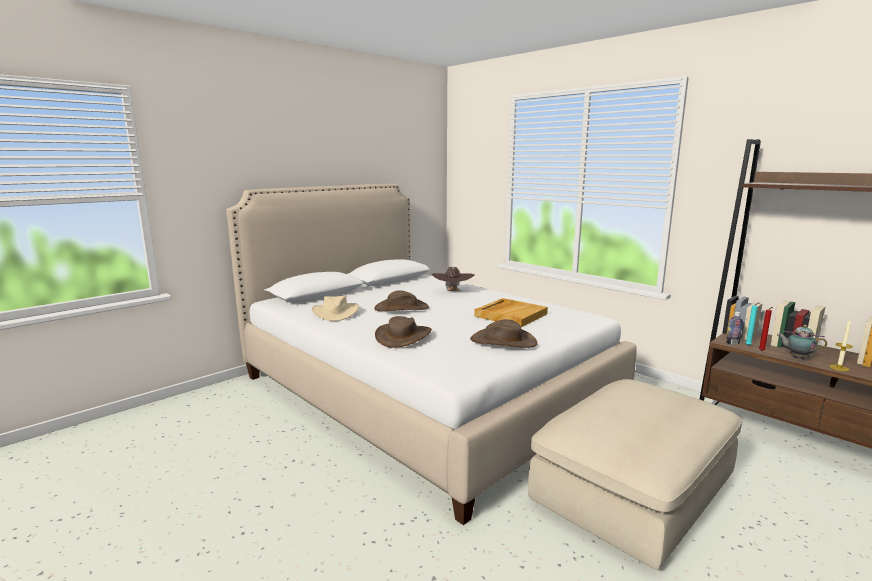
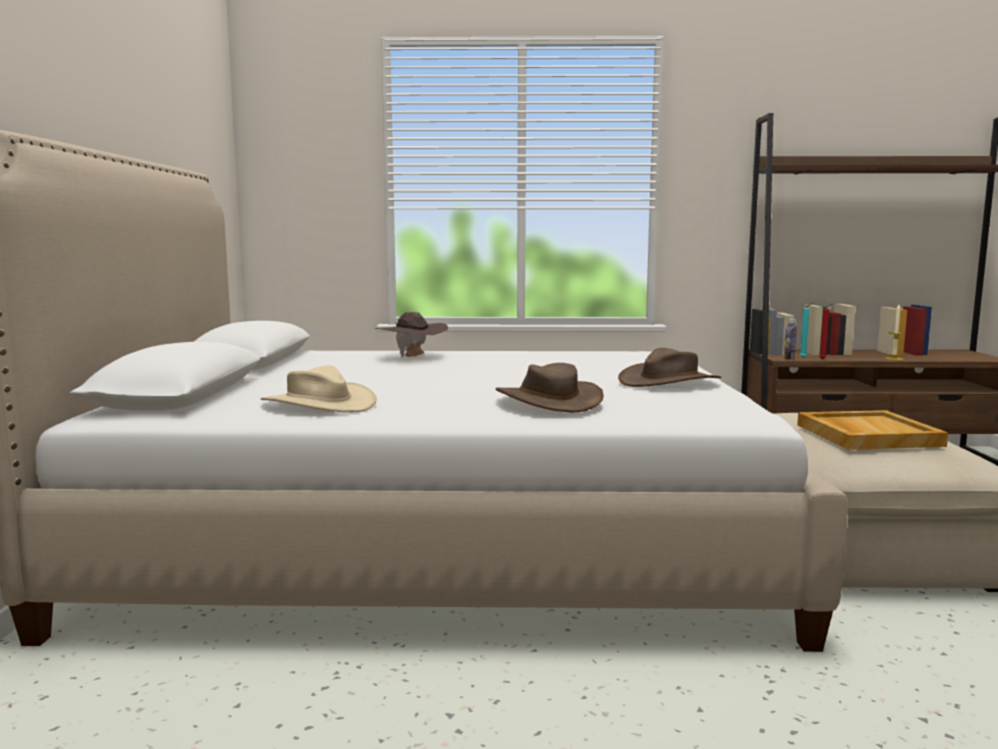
camera: 45 degrees left, 5 degrees down
(401, 308) = (412, 381): brown hat -> none
(510, 315) = (575, 363): beige tray -> beige tray (866, 435)
(797, 357) = (854, 358): teapot -> none

